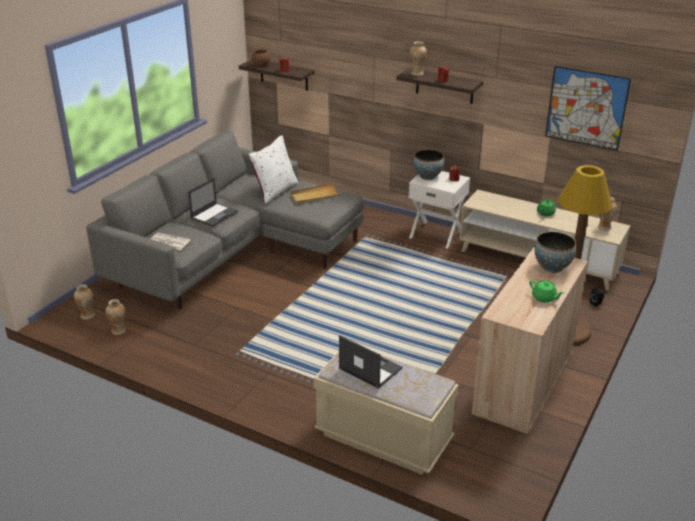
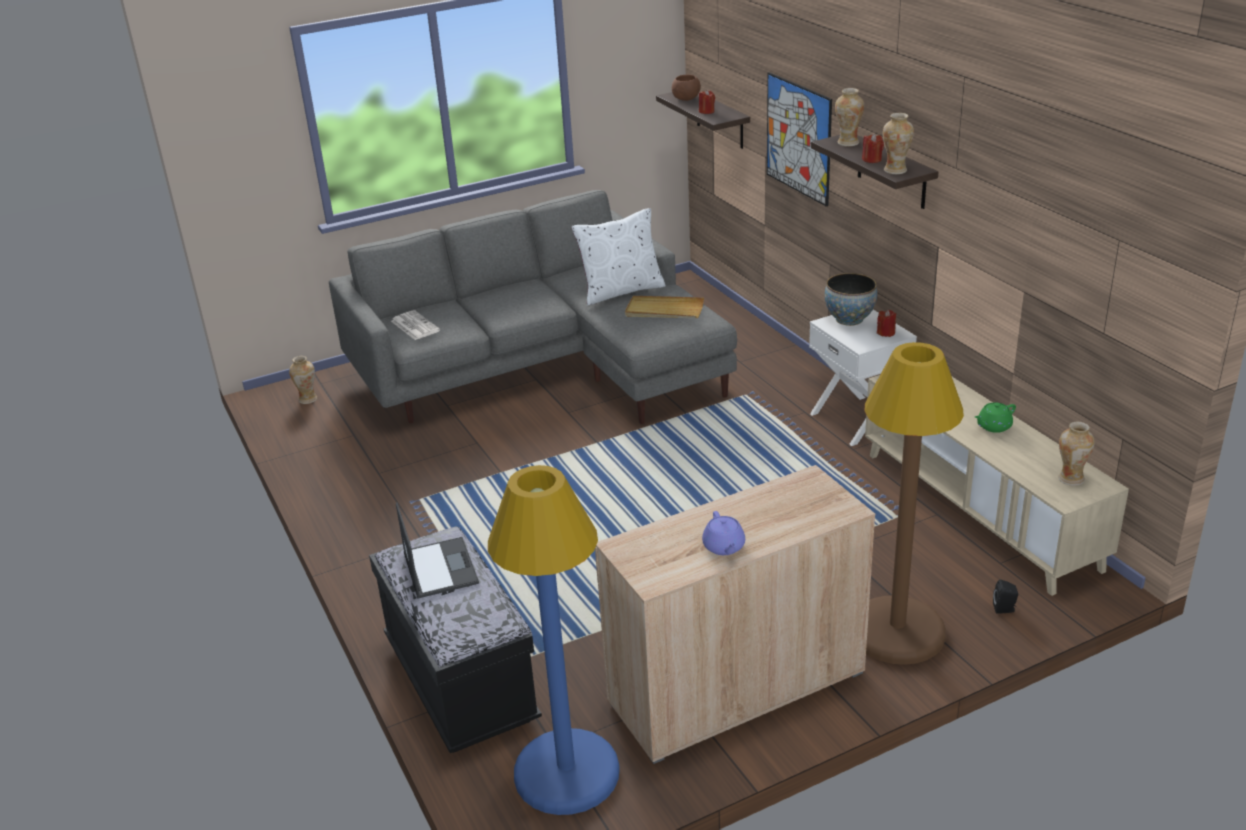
camera: 35 degrees right, 0 degrees up
(118, 331) = (319, 428): vase -> vase (895, 170)
(214, 215) = (507, 305): laptop -> none
(383, 438) = (460, 682): beige bench -> black bench
(491, 458) = (567, 772): none -> blue floor lamp
(544, 298) = (724, 547): green teapot -> purple teapot
(552, 267) = (801, 505): bowl -> none
(586, 108) = (1073, 249): picture -> picture (798, 138)

